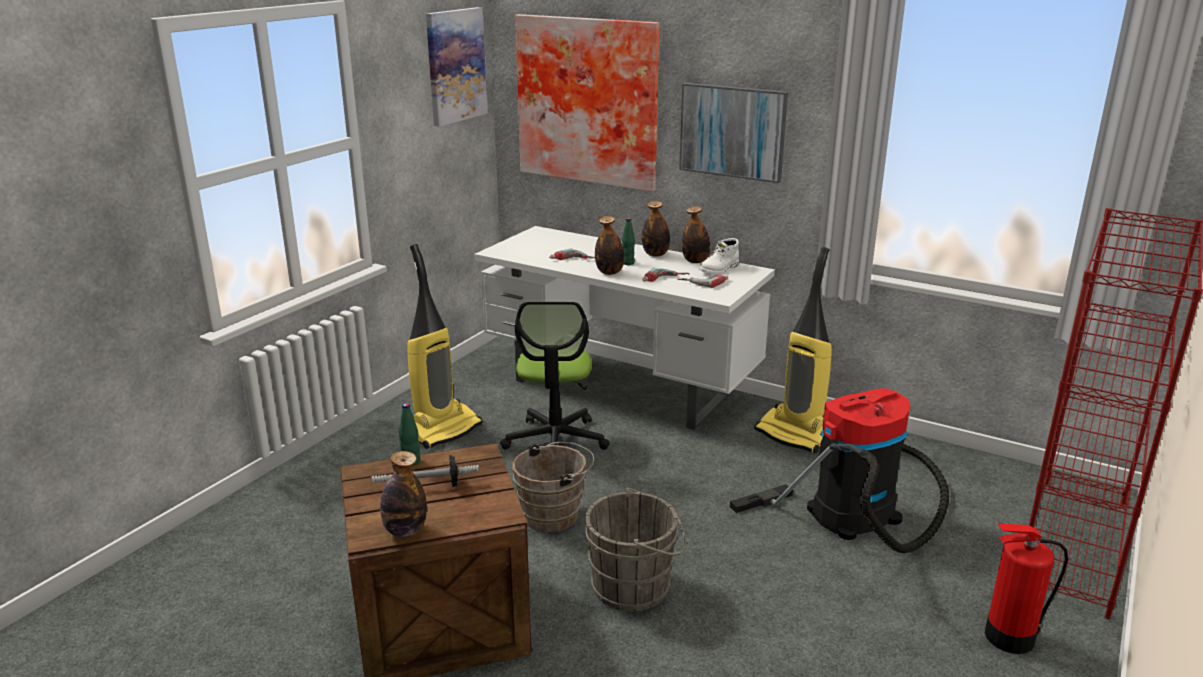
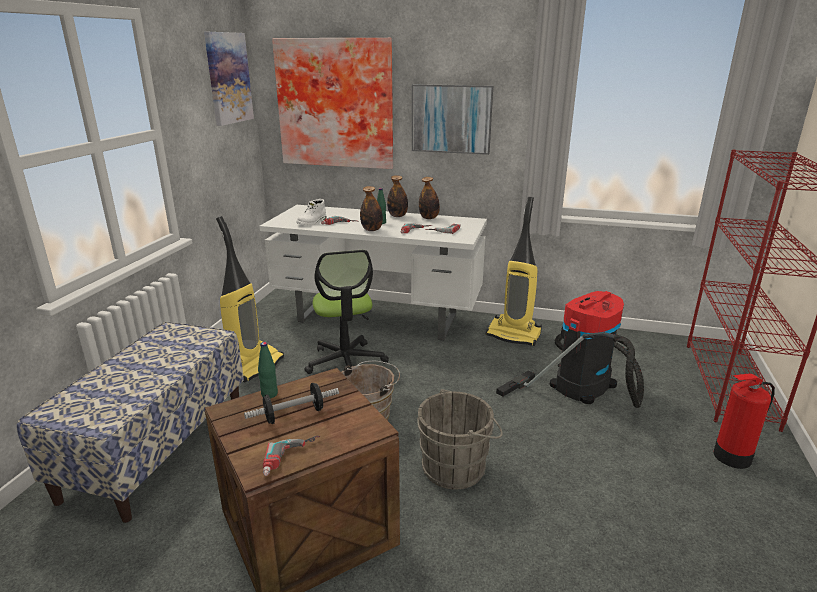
camera: 15 degrees left, 0 degrees up
(309, 508) = (157, 447): none -> bench
(405, 531) = (292, 459): bottle -> power drill
(719, 269) = (449, 221): white boot -> white boot (312, 222)

